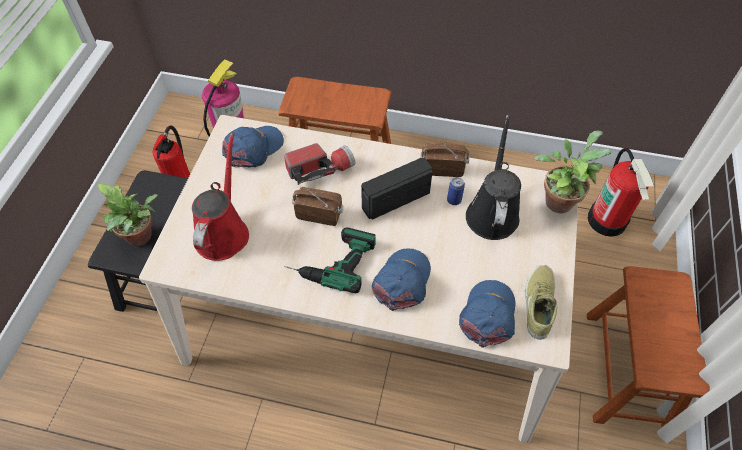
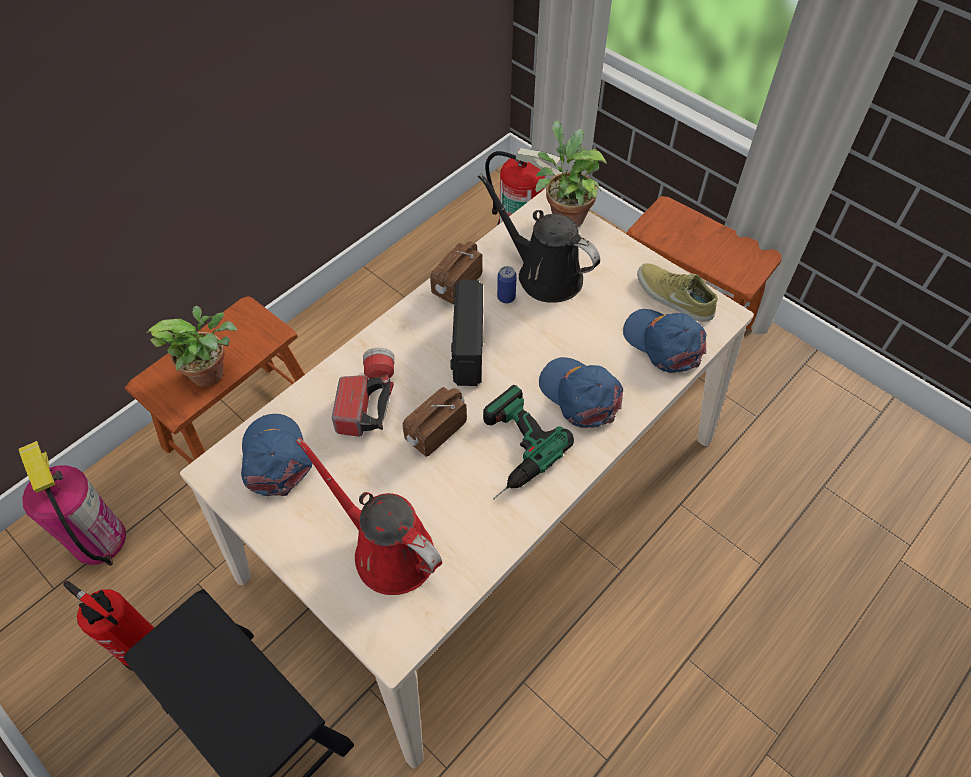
camera: 60 degrees left, 0 degrees up
(142, 238) = (253, 699): potted plant -> potted plant (212, 373)

